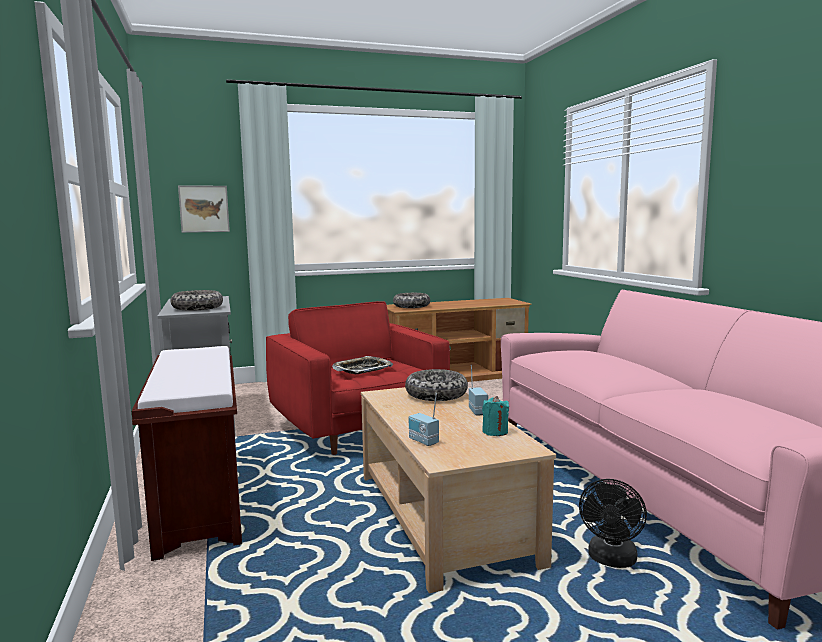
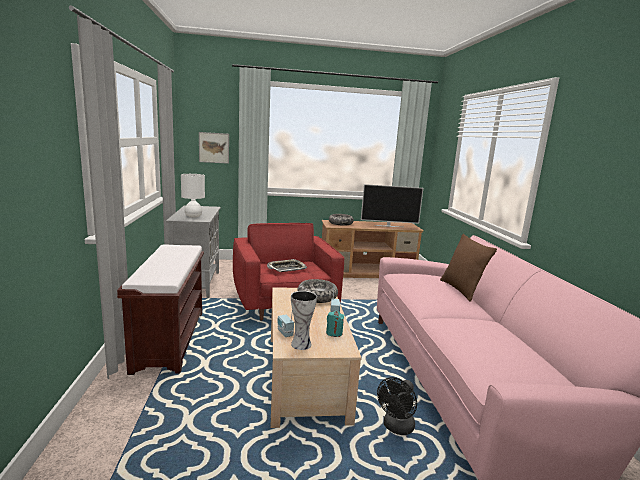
camera: 10 degrees right, 5 degrees up
(197, 308) = (193, 216): bowl -> white table lamp
(458, 450) = (301, 344): none -> vase
(480, 303) = (388, 226): none -> television
(634, 360) = (461, 290): none -> brown pillow

